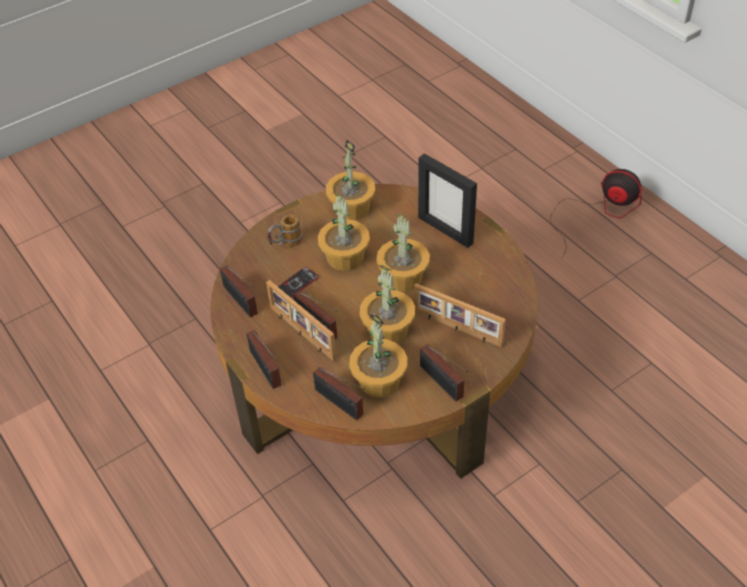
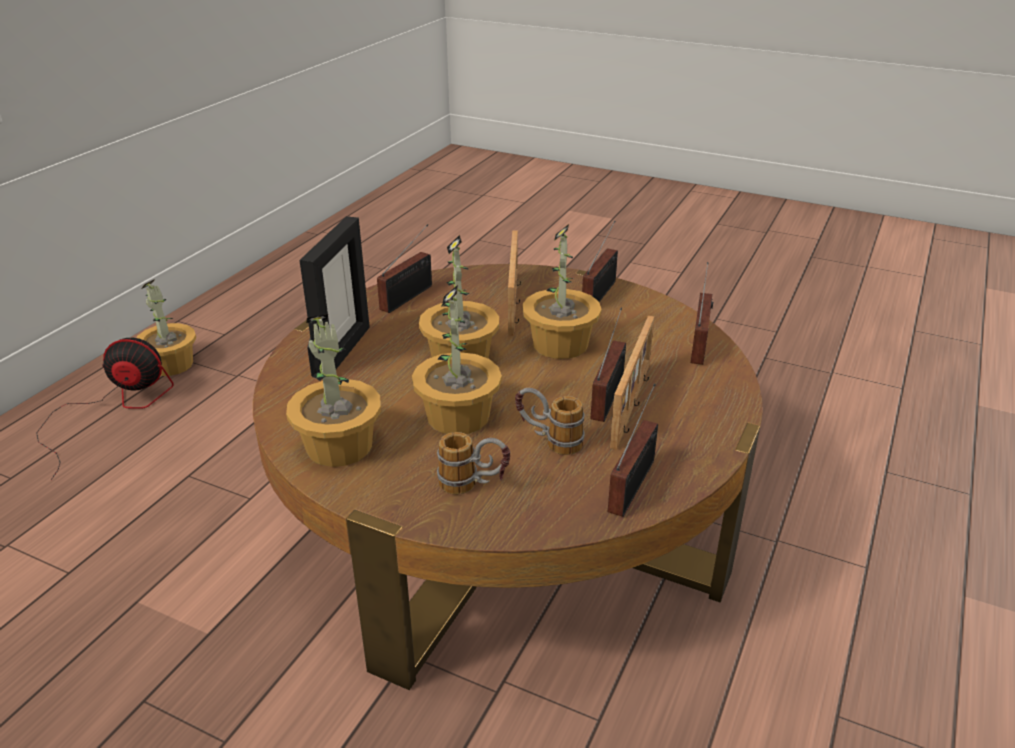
camera: 120 degrees left, 15 degrees down
(266, 370) = (721, 411): radio -> radio (409, 296)
(296, 284) = (549, 442): phone -> mug
(378, 381) = (641, 329): potted plant -> potted plant (172, 365)
(598, 212) = (113, 409): fan -> fan turned 90 degrees clockwise

